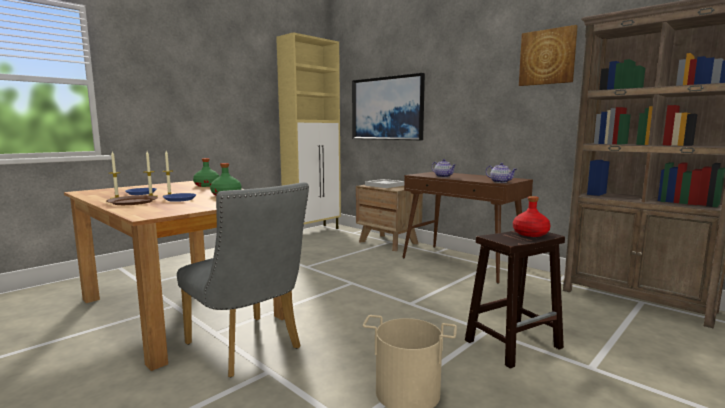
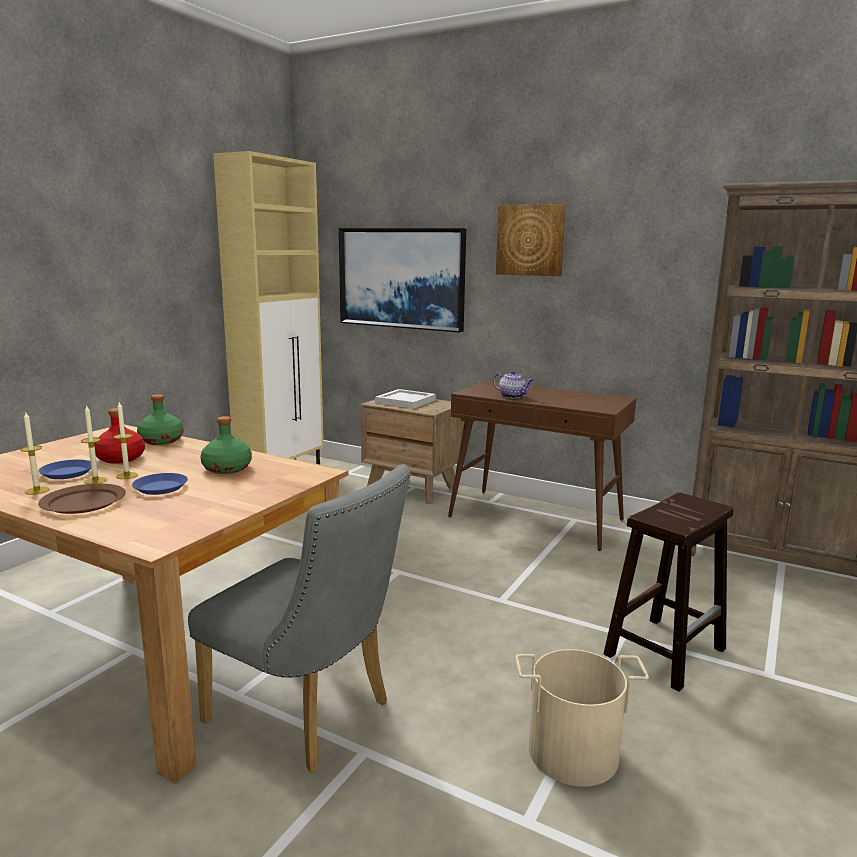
camera: 15 degrees left, 5 degrees up
(501, 182) = (603, 408): teapot -> none
(531, 234) = (691, 506): red bottle -> red bottle (121, 458)
(547, 57) = (659, 225): picture -> picture (530, 240)

